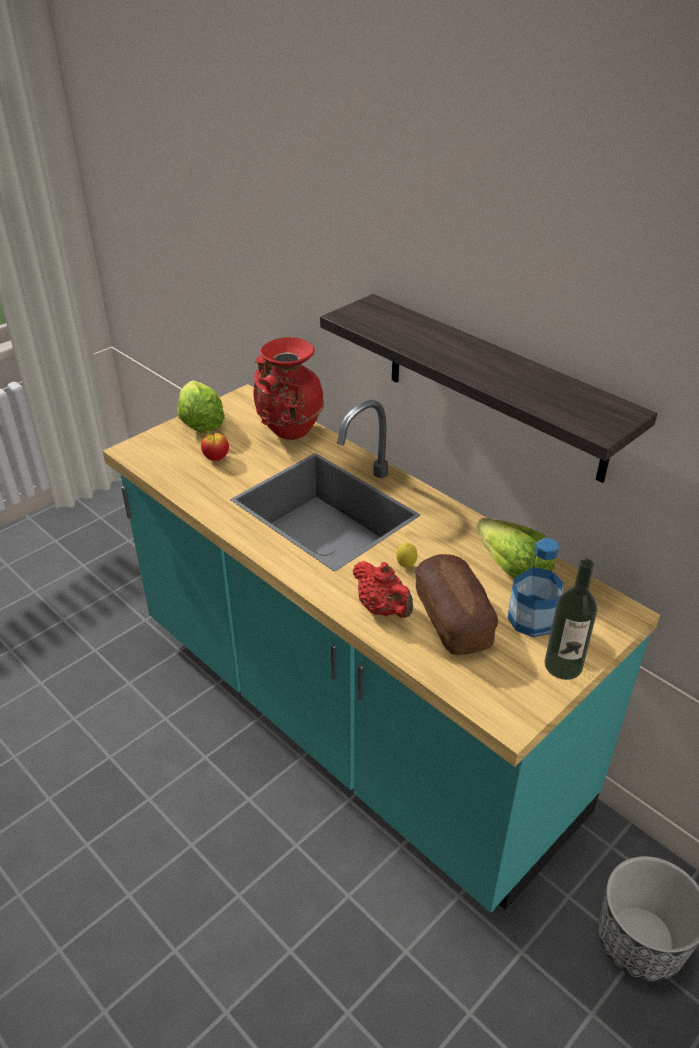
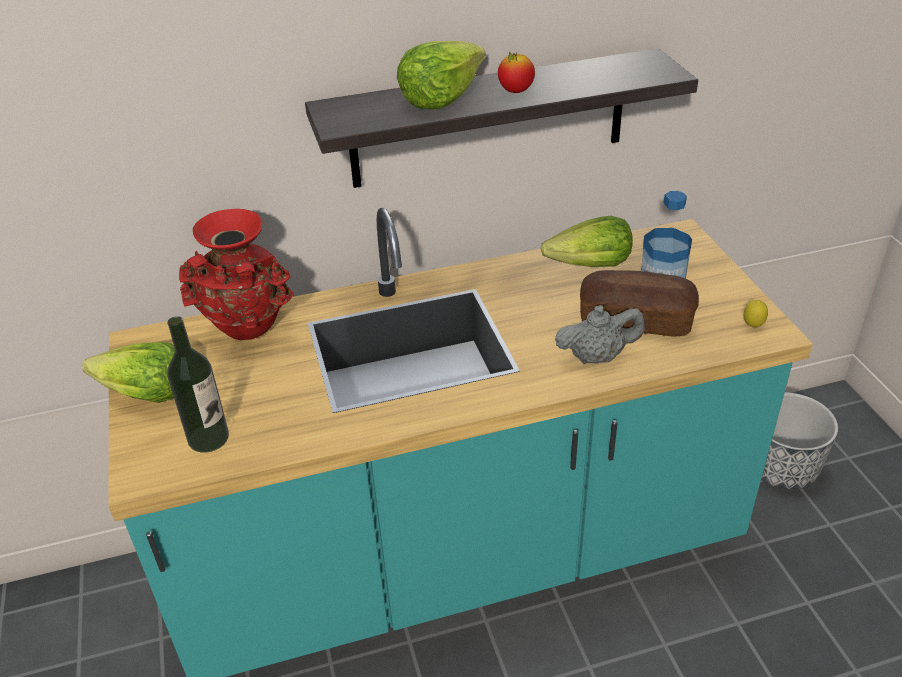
camera: 60 degrees left, 0 degrees up
(216, 458) = (240, 401): apple -> apple (515, 91)
(383, 609) = (597, 357): red teapot -> grey teapot
(406, 566) = (546, 323): lemon -> lemon (752, 326)
(430, 339) = (441, 98): none -> lettuce
(563, 665) = (725, 284): bottle -> bottle (208, 438)

